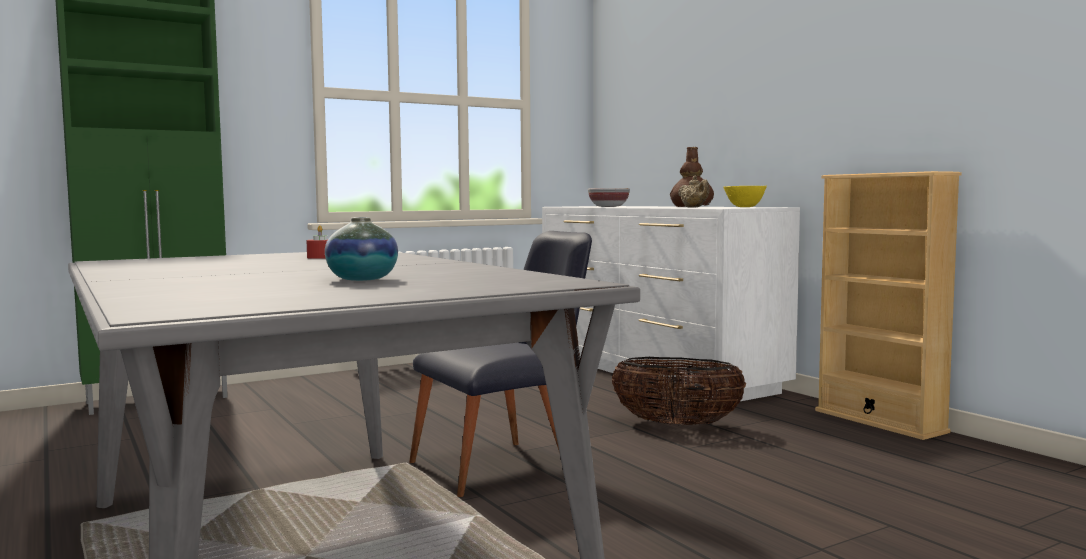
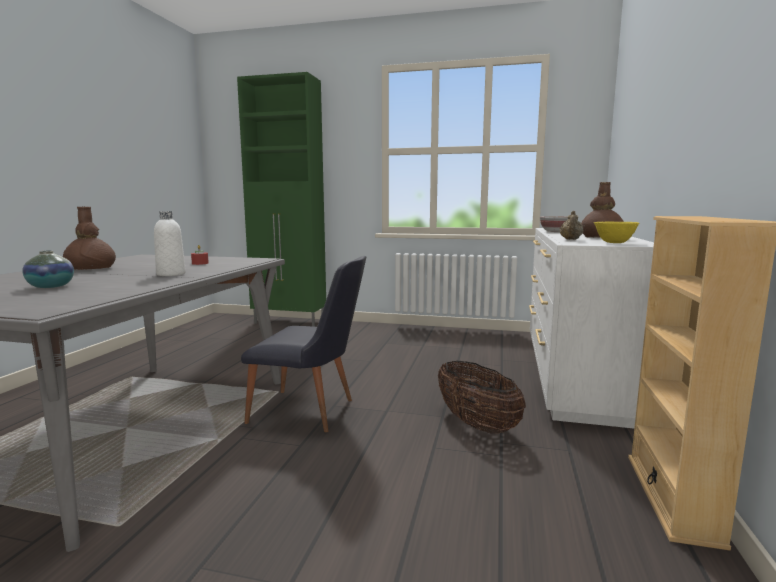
camera: 45 degrees right, 5 degrees up
(204, 271) = (91, 269): none -> brown vase
(397, 263) = (171, 274): none -> white bottle

